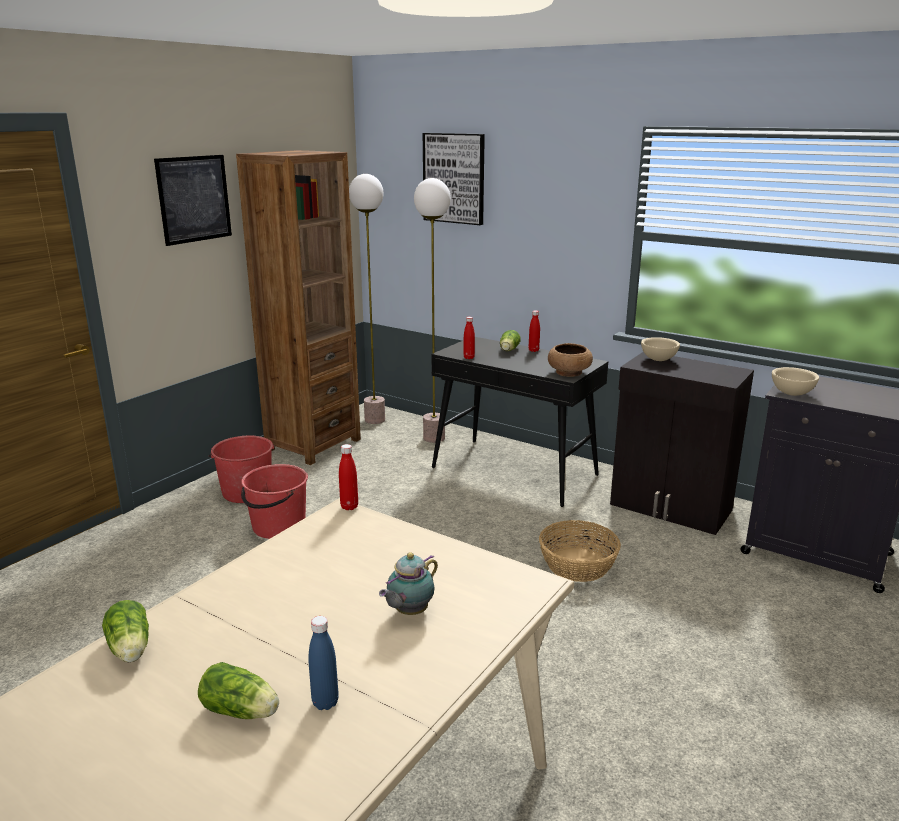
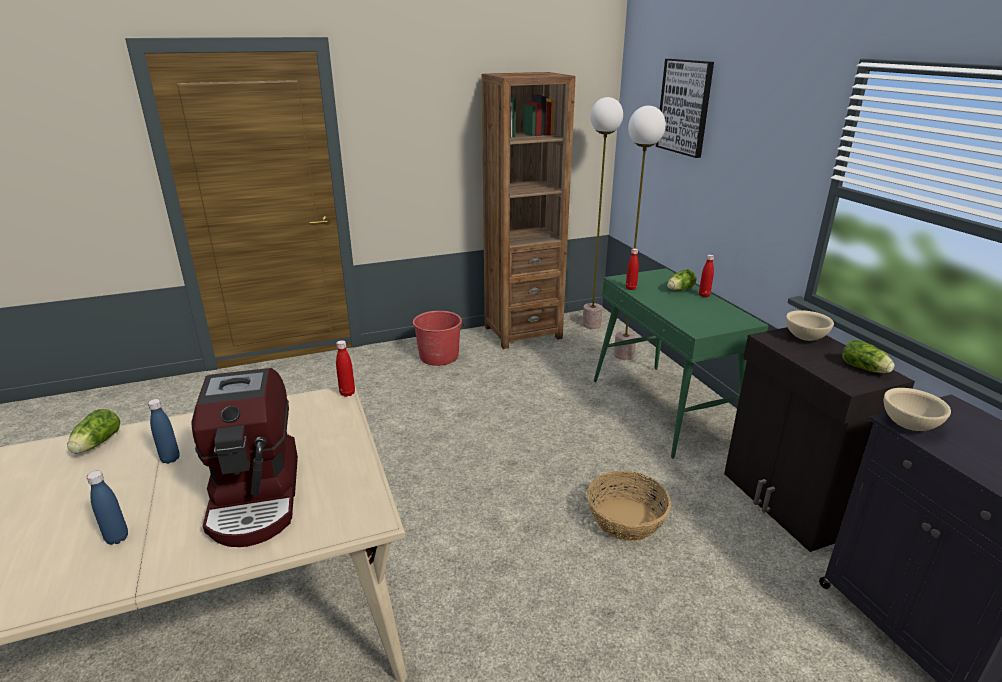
camera: 35 degrees right, 5 degrees up
(194, 199) = (437, 111): picture -> none
(242, 711) = (76, 518): lettuce -> lettuce (865, 369)
(256, 623) = (170, 459): none -> blue bottle
(278, 526) = (431, 391): red bucket -> none
(409, 612) = (257, 497): teapot -> coffee machine
(515, 471) = (664, 409): black console table -> green console table
(569, 373) = (706, 327): brown bowl -> none

